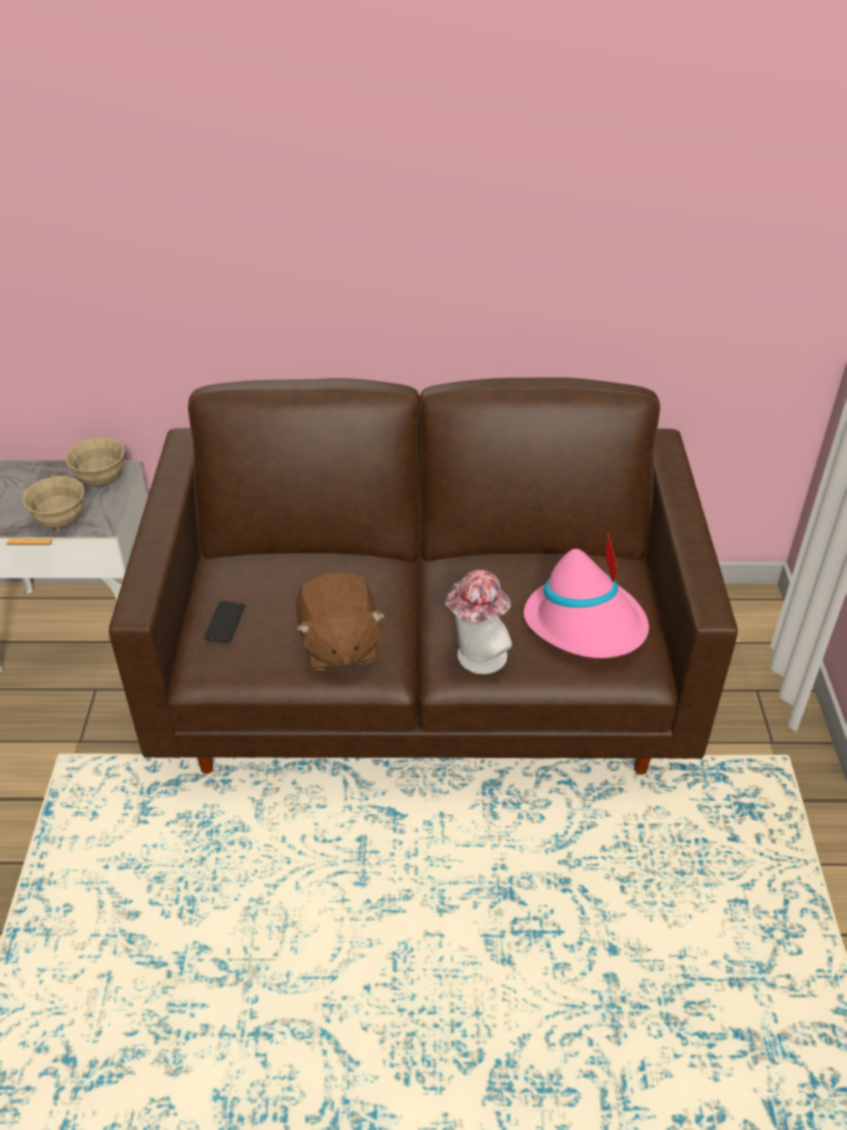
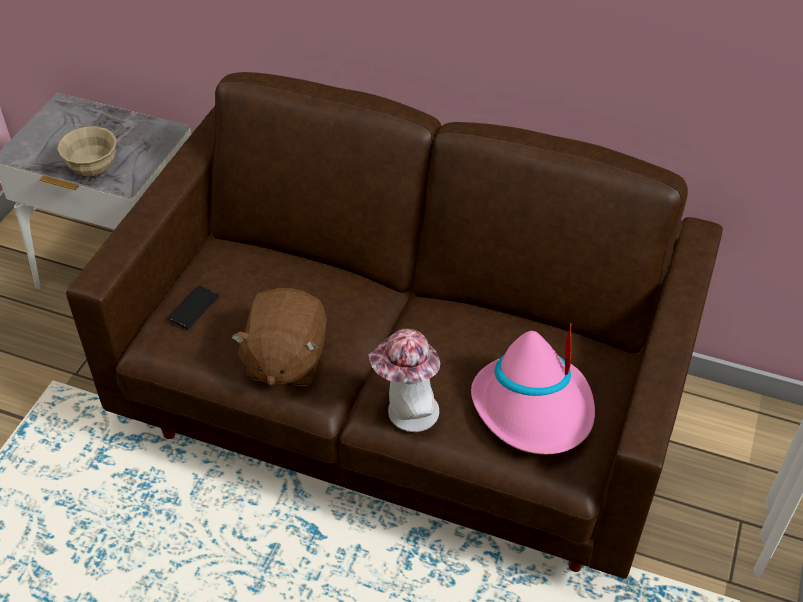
camera: 20 degrees right, 5 degrees up
(101, 480) = (146, 138): beige bowl -> none

